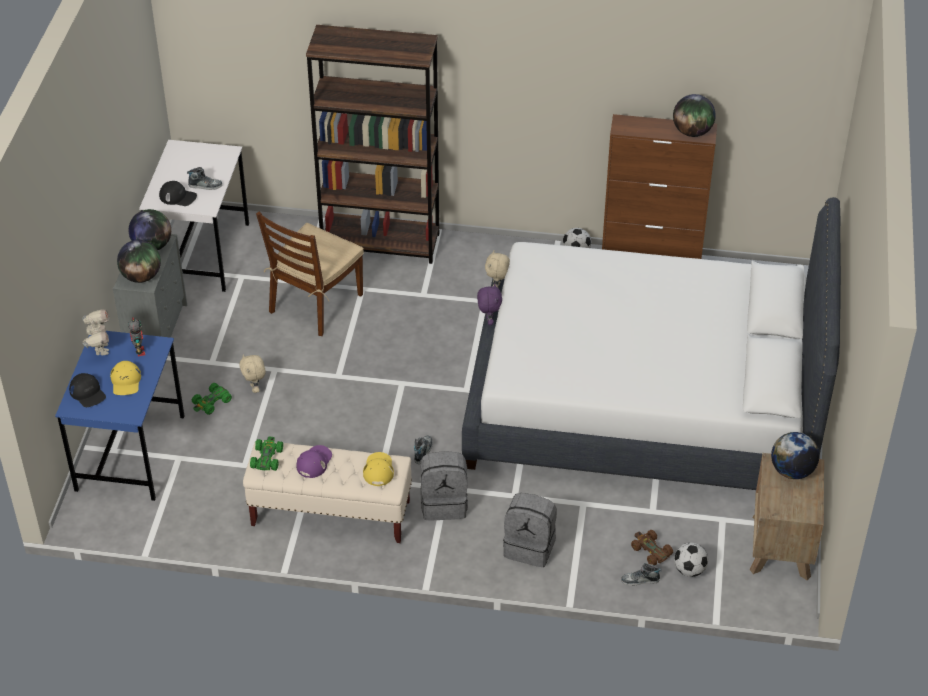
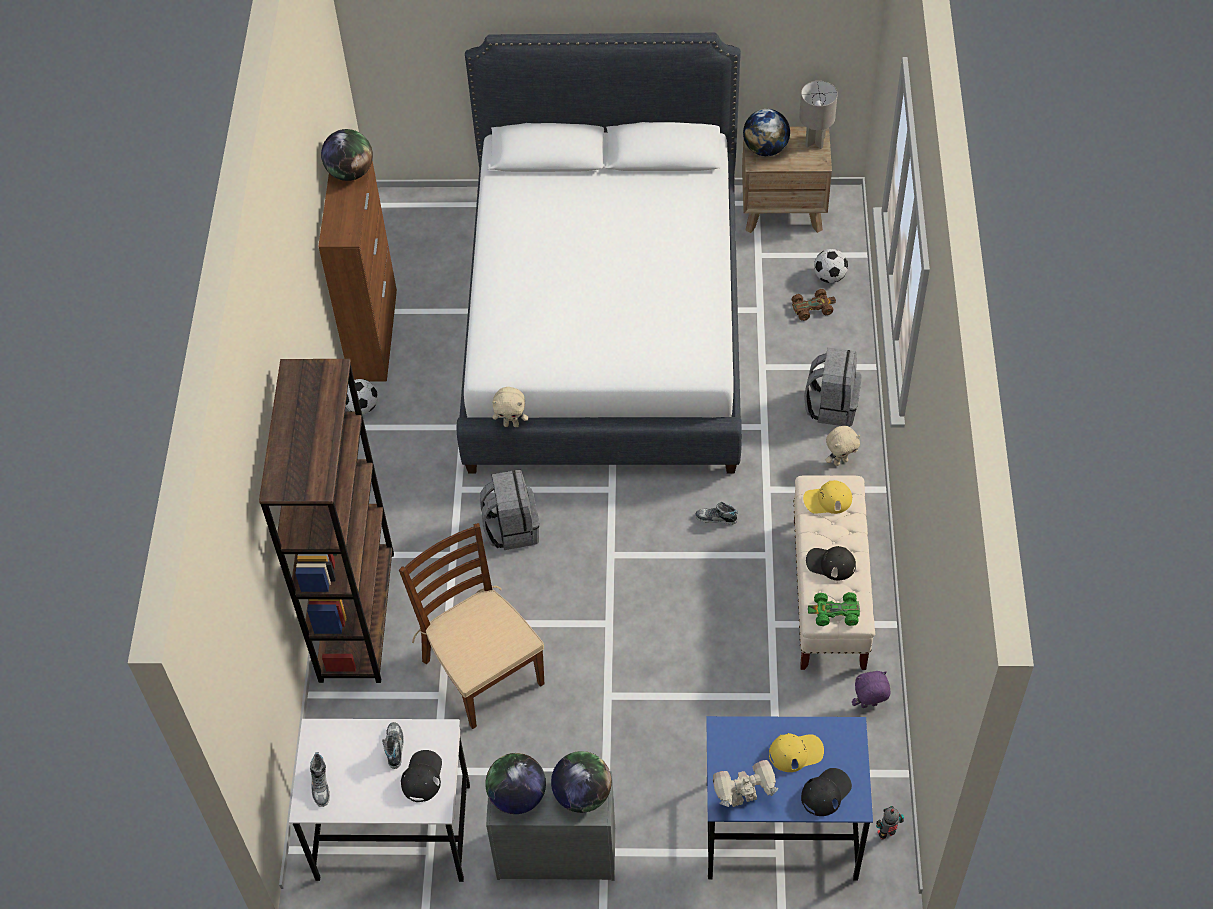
camera: 95 degrees left, 10 degrees up
(139, 352) = (740, 750): toy robot -> toy robot (886, 834)
(211, 402) = (677, 756): green toy car -> none
(255, 388) = (644, 711): beige plush toy -> beige plush toy (840, 461)
(314, 462) = (830, 564): purple cap -> black cap
(315, 304) = (482, 671): brown chair -> brown chair turned 150 degrees counterclockwise
(444, 503) = (789, 488): grey backpack -> grey backpack (511, 528)
(488, 321) = (570, 426): purple plush toy -> purple plush toy (869, 706)
(640, 580) = (852, 313): shoe -> shoe (321, 784)
(650, 551) = (812, 308): brown toy car -> brown toy car turned 150 degrees counterclockwise
(800, 510) = (815, 142): none -> grey table lamp

